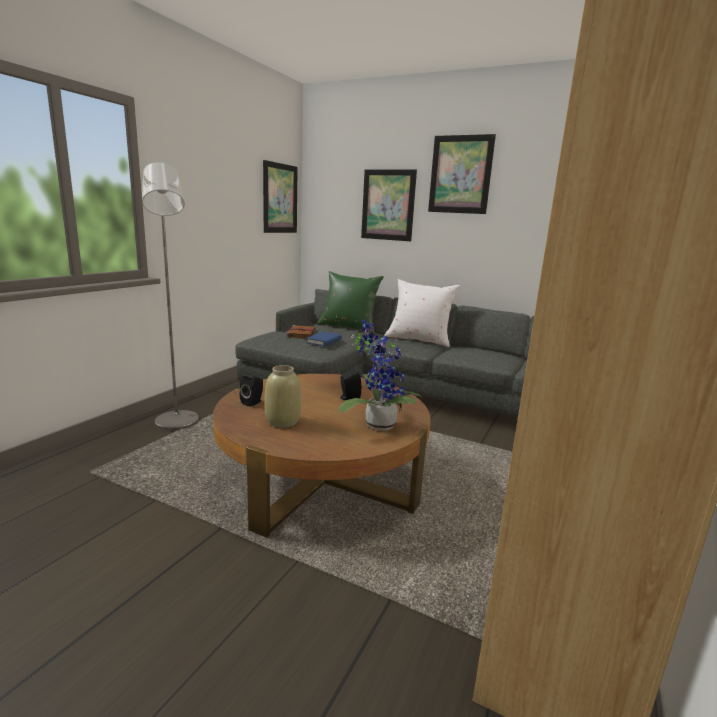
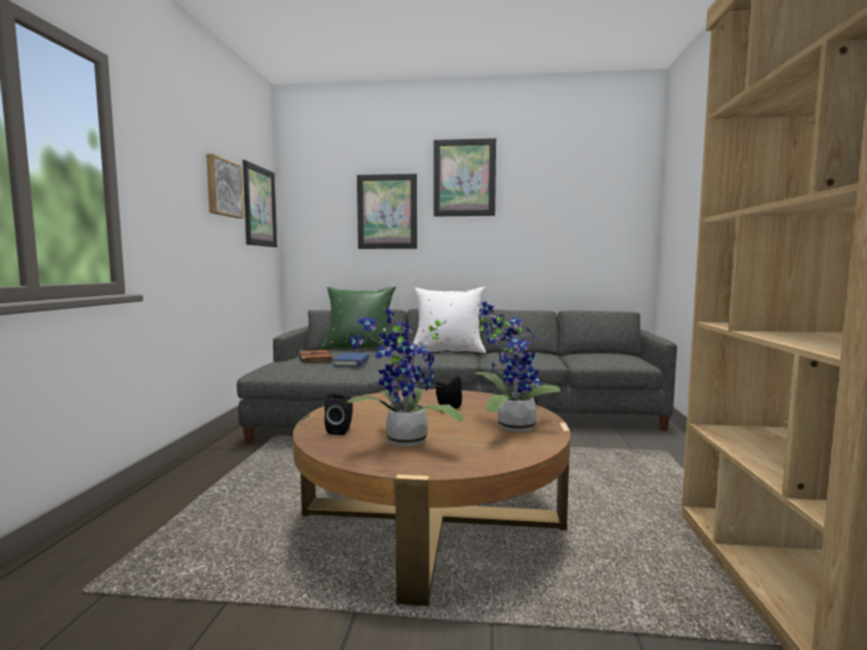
camera: 20 degrees left, 10 degrees down
(177, 425) = (185, 497): grey floor lamp -> none
(241, 187) = (223, 188): none -> picture
(282, 421) = (403, 443): beige vase -> potted plant

